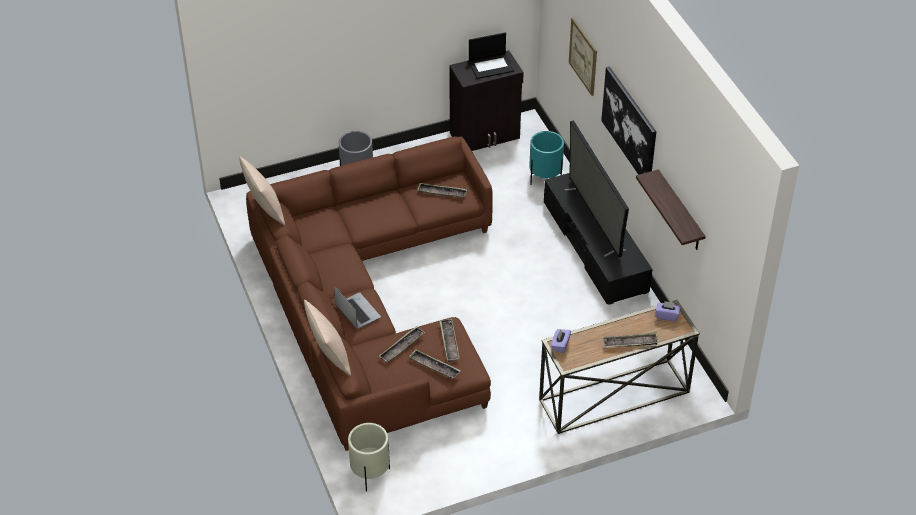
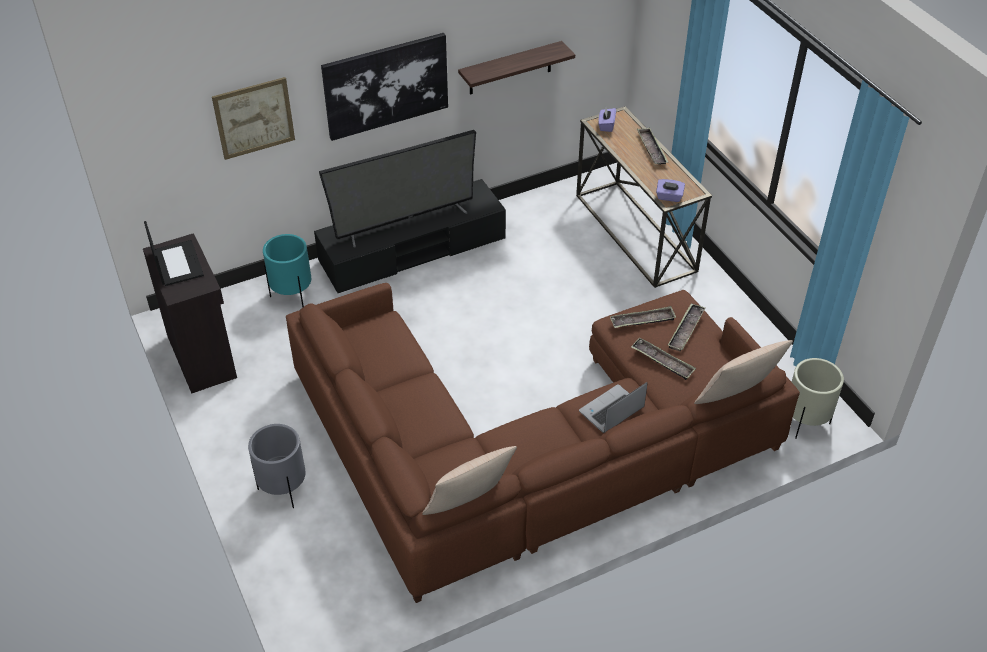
camera: 95 degrees left, 0 degrees up
(442, 192) = (378, 344): tray -> none

